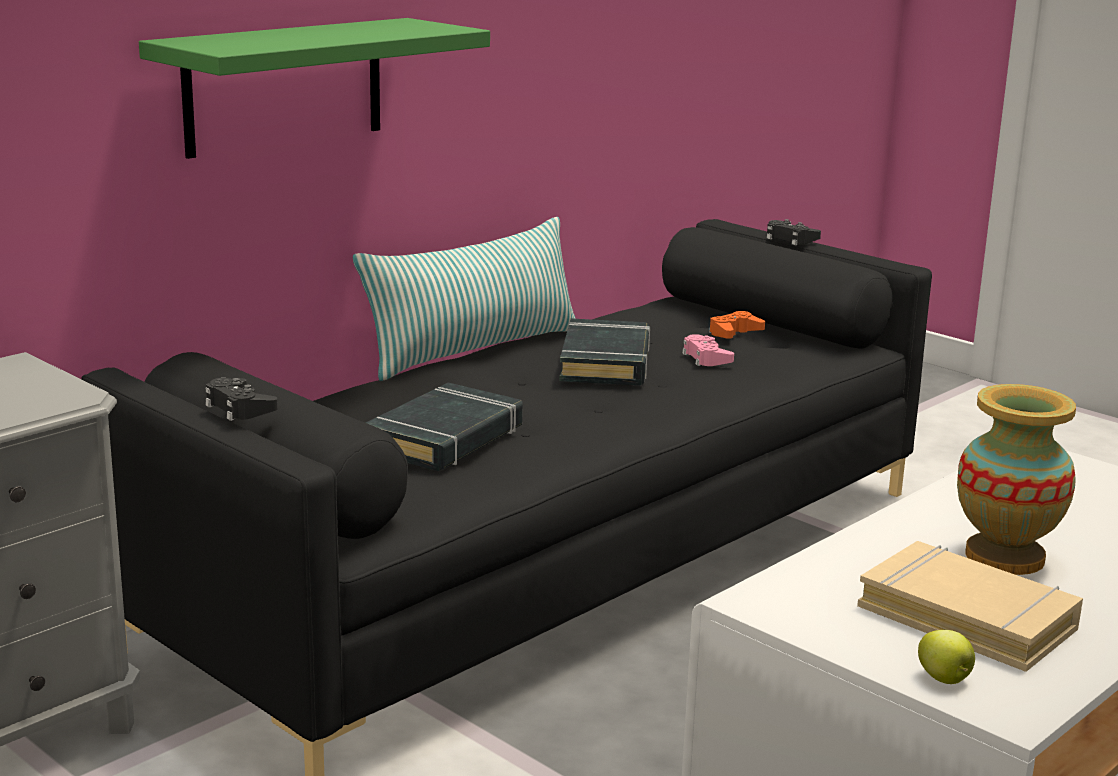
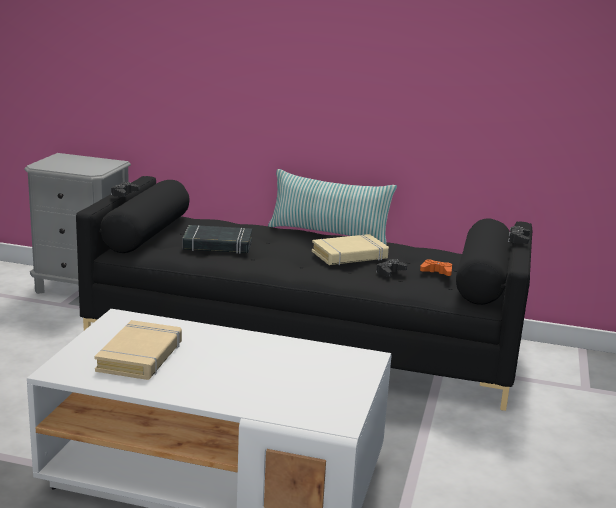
camera: 60 degrees right, 0 degrees up
(284, 86) = (249, 87): green shelf -> none
(606, 362) = (350, 255): black book -> beige book
(706, 358) = (390, 272): pink game controller -> black game controller
(944, 679) = (76, 357): apple -> none
(1004, 557) = (216, 359): vase -> none

